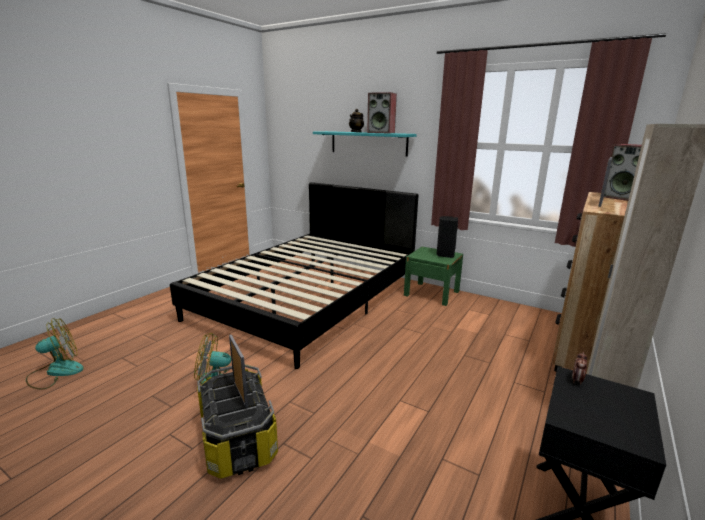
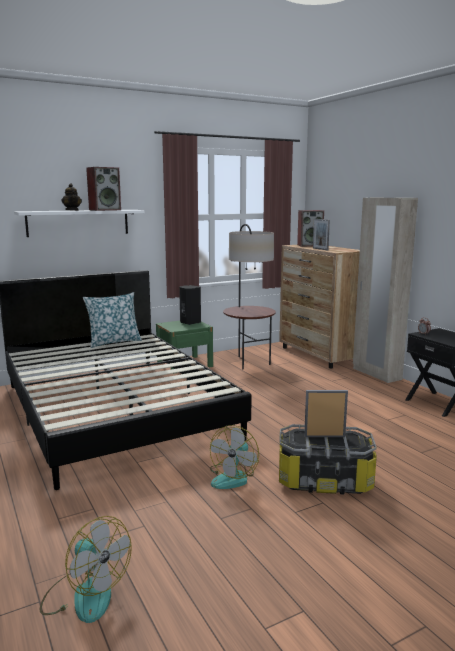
camera: 60 degrees left, 5 degrees down
(56, 372) = (85, 594): fan -> fan turned 135 degrees clockwise
(367, 250) = (114, 342): none -> pillow
(368, 143) = (78, 222): turquoise shelf -> white shelf
(486, 318) = (248, 362): none -> floor lamp

